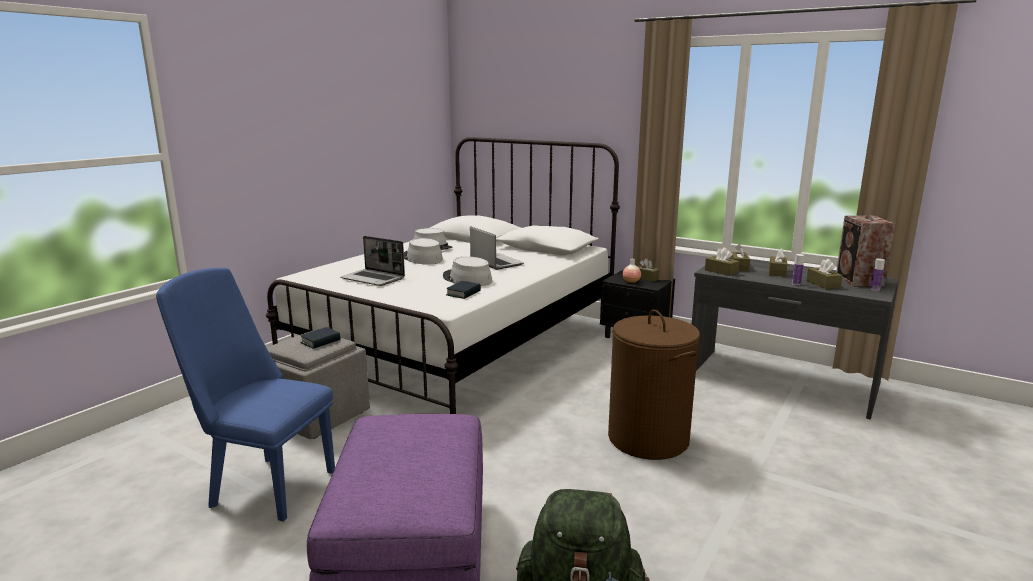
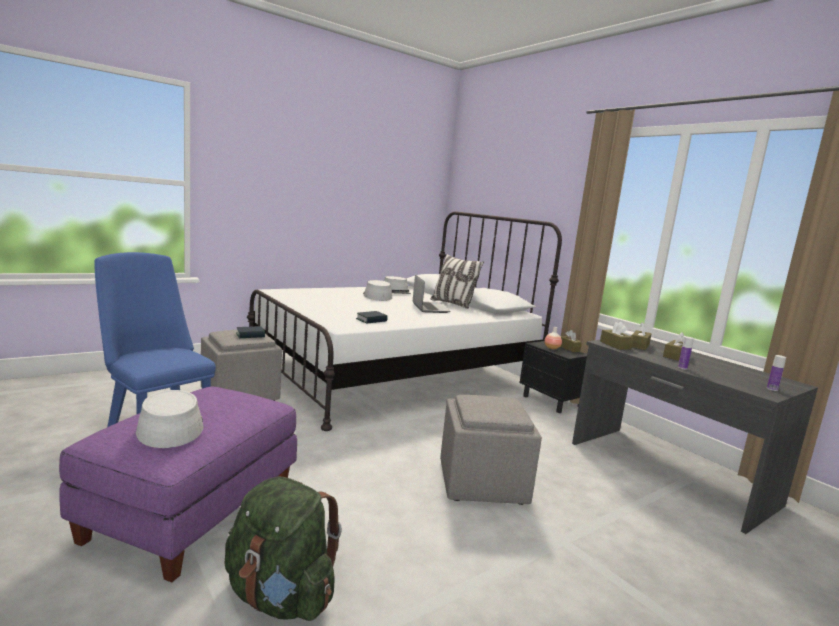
camera: 20 degrees right, 5 degrees down
(374, 279) = (321, 300): laptop -> none
(467, 279) = (389, 313): grey hat -> grey hat (170, 427)
(510, 251) = (452, 304): none -> pillow
(648, 439) = (483, 483): brown laundry basket -> grey ottoman
(823, 284) = (713, 374): brown tissue box -> none
(859, 281) = (762, 379): speaker -> none

